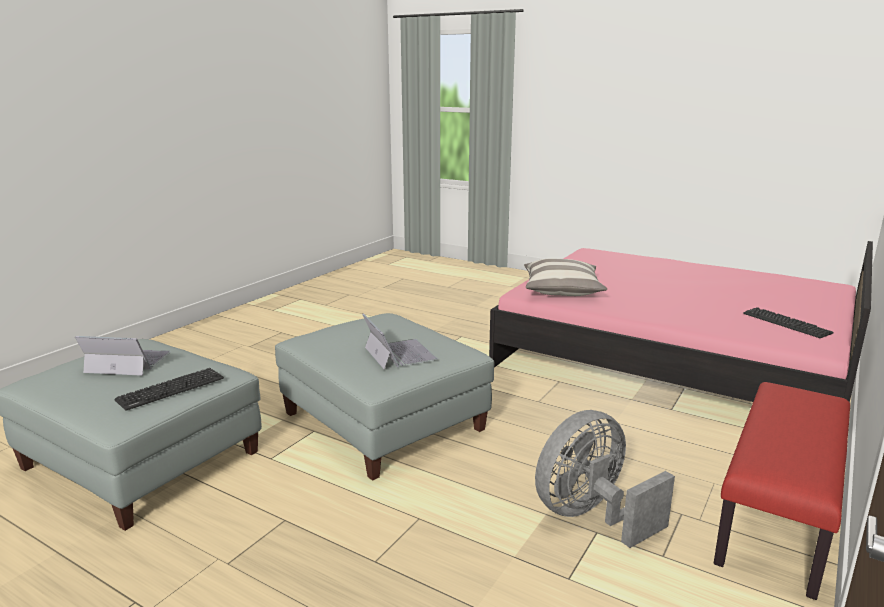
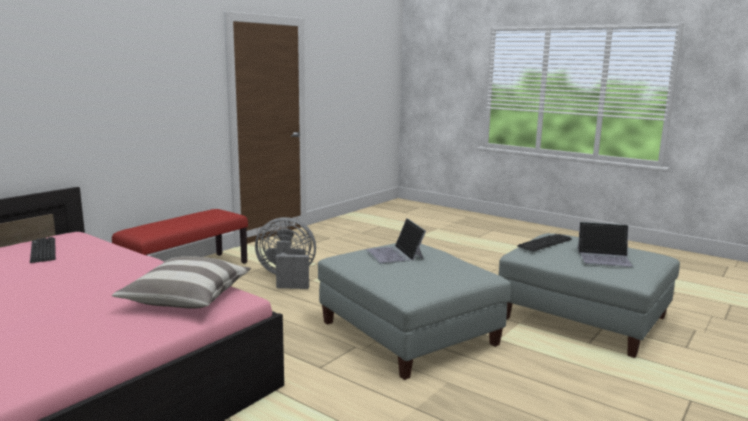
camera: 175 degrees left, 5 degrees down
(591, 516) = (287, 278): grey fan -> grey fan turned 150 degrees counterclockwise

